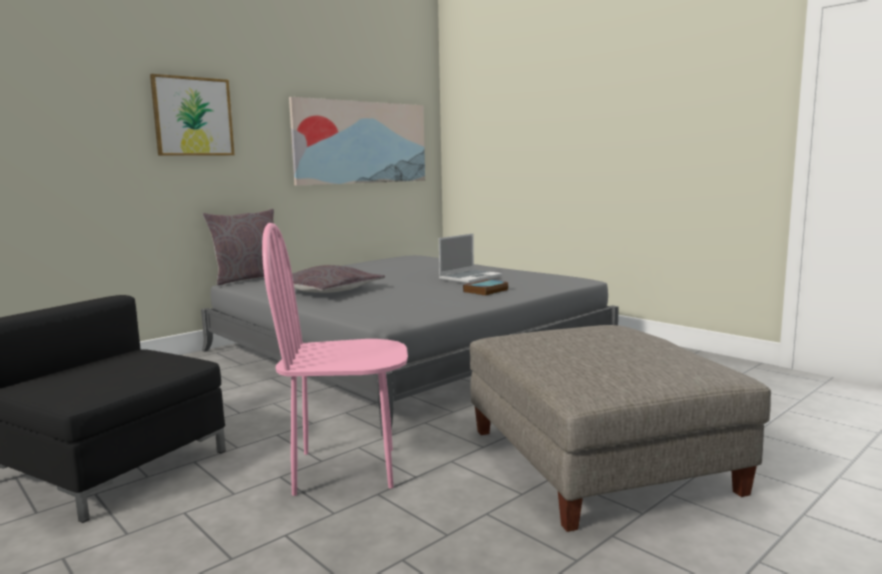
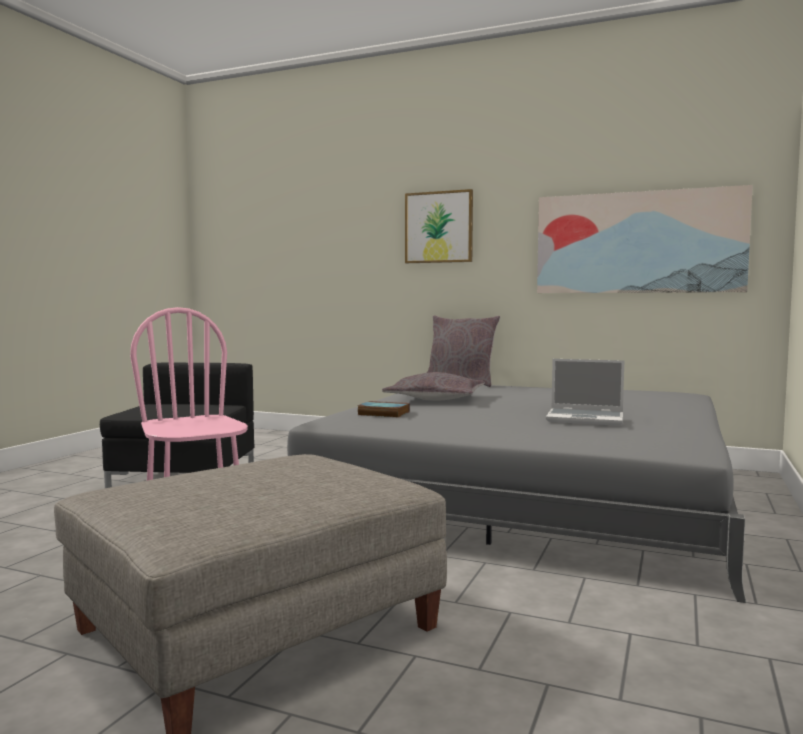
camera: 65 degrees right, 5 degrees down
(485, 291) = (519, 430): book -> book (382, 413)

